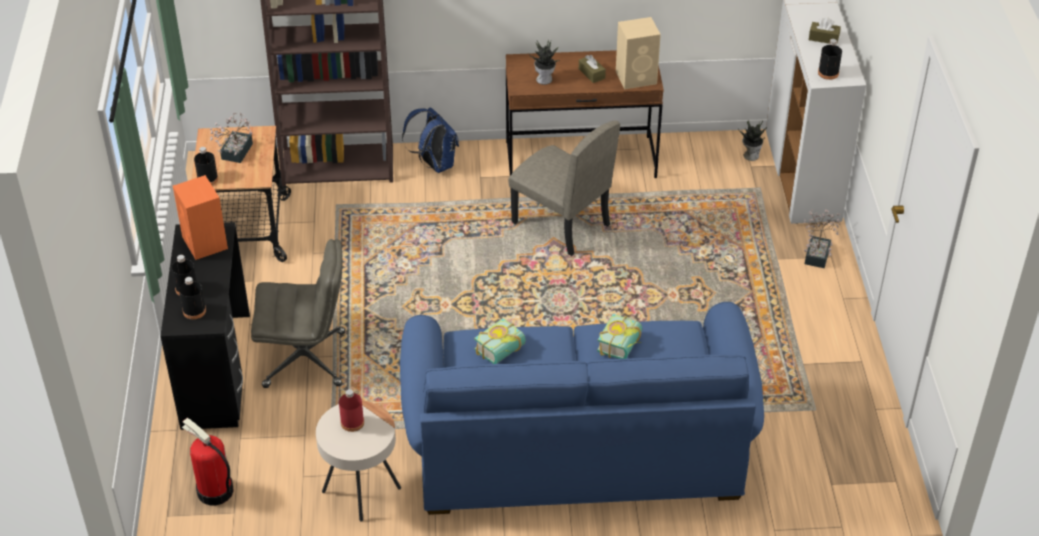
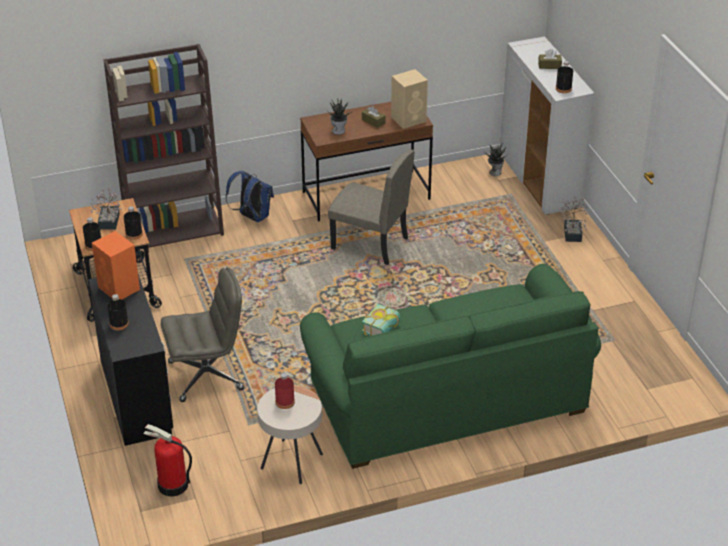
camera: 15 degrees left, 5 degrees down
(194, 311) = (132, 339): black bottle -> black bottle (134, 234)
(577, 446) = (447, 398): blue sofa -> green sofa
(623, 346) = (474, 310): book -> none

